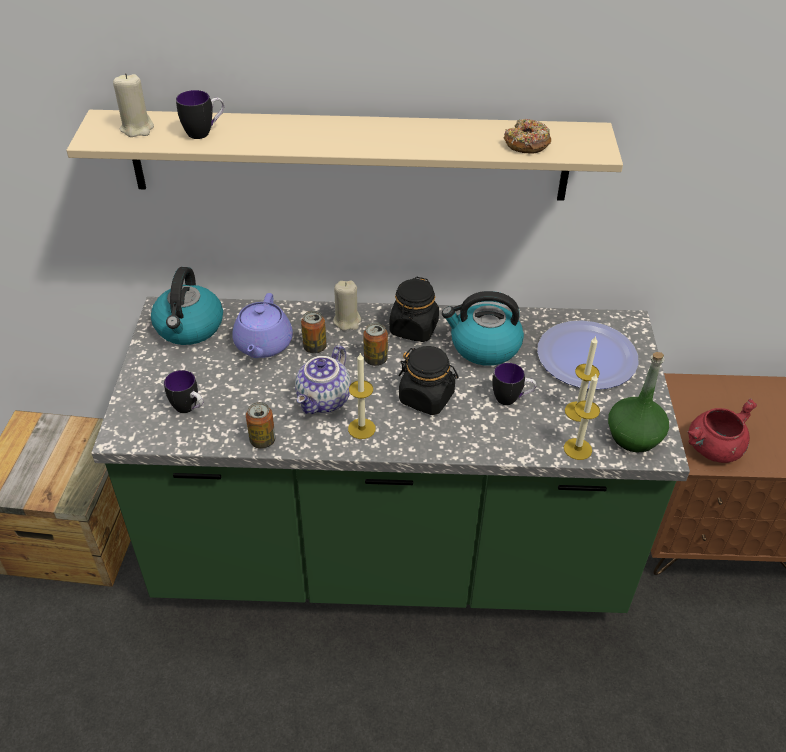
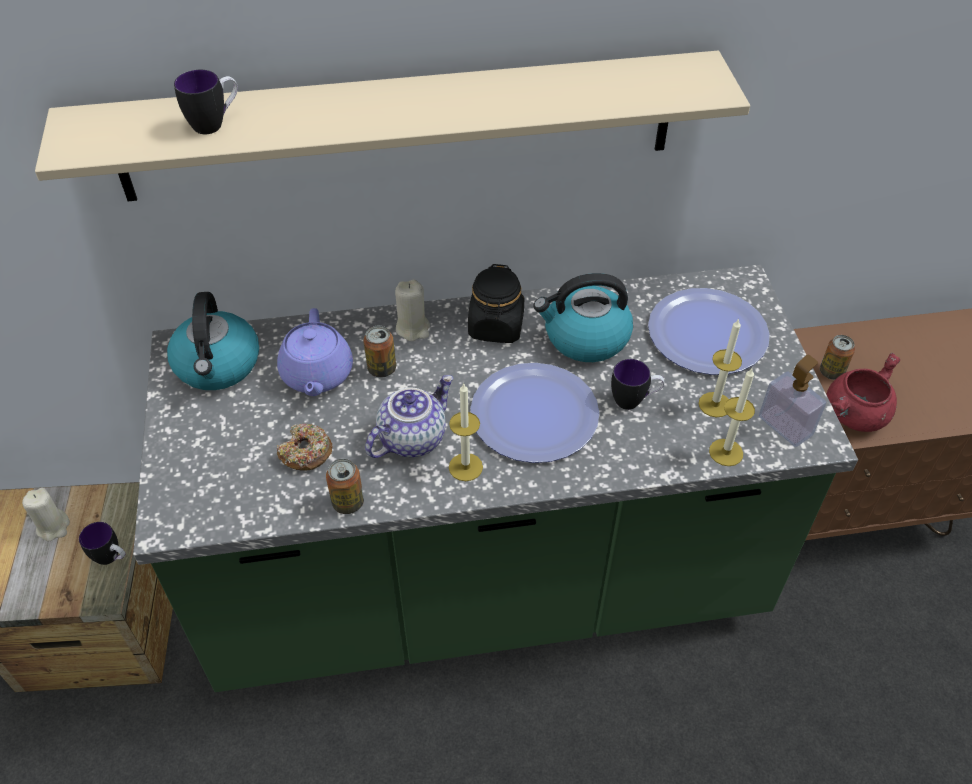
camera: 10 degrees left, 5 degrees up
(137, 128) = (123, 128): beige candle -> beige candle (53, 527)
(189, 409) = (245, 475): mug -> mug (112, 558)
(325, 401) = (411, 437): teapot -> teapot turned 150 degrees counterclockwise
(375, 359) = (460, 374): can -> can (831, 372)
(427, 398) = (534, 414): black jar -> plate
(526, 144) = (627, 91): donut -> donut (306, 453)
(633, 436) = (785, 426): green bottle -> soap dispenser

